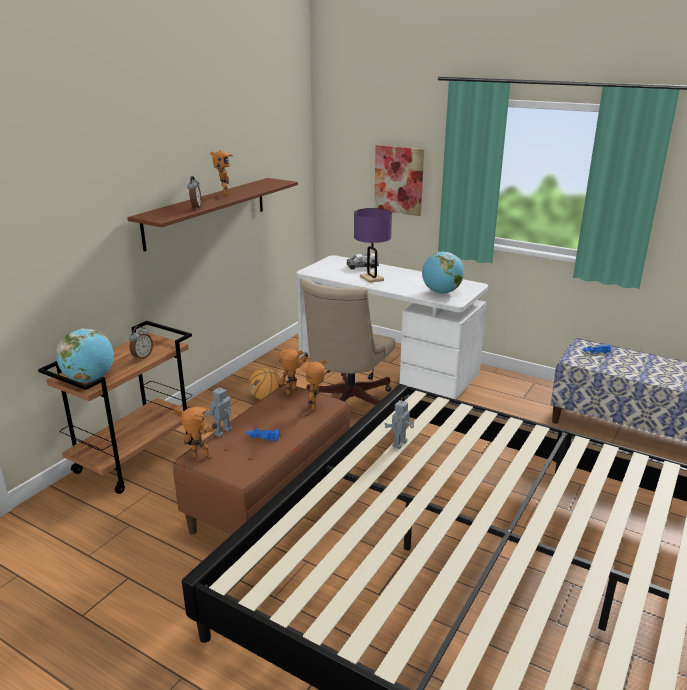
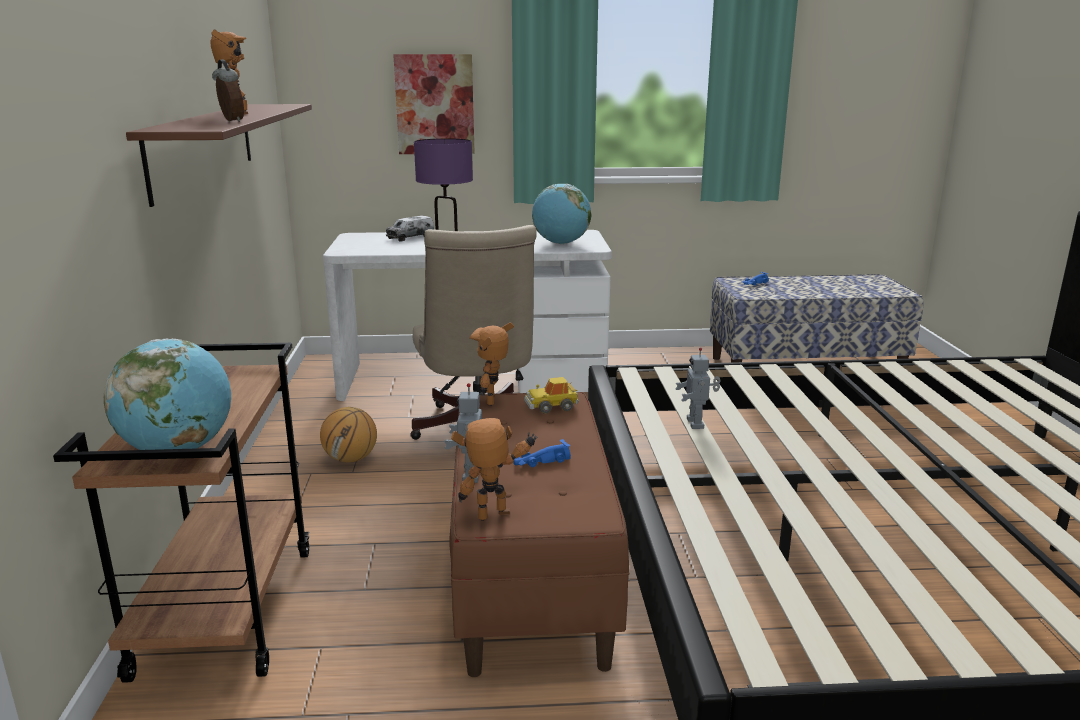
camera: 35 degrees left, 5 degrees down
(142, 357) = (231, 397): alarm clock -> none
(316, 406) = (551, 406): toy robot -> toy car

